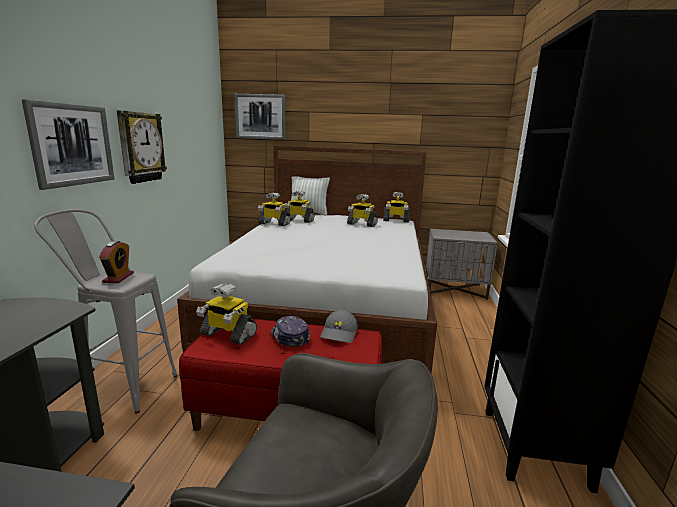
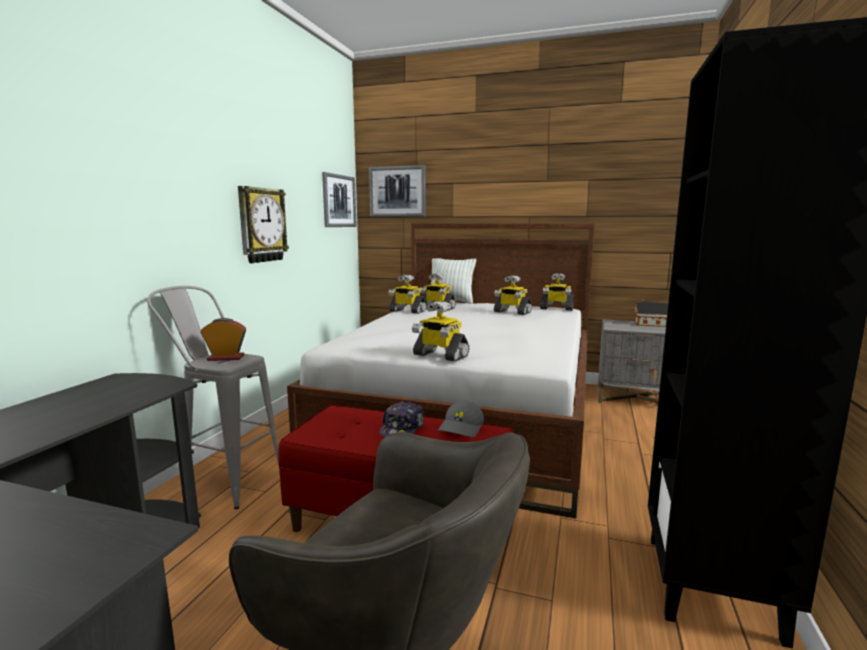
camera: 10 degrees right, 5 degrees down
(72, 145) = (191, 220): picture -> picture (339, 201)
(118, 277) = (226, 358): alarm clock -> alarm clock turned 105 degrees counterclockwise
(228, 334) = (334, 423): toy robot -> toy robot (440, 355)
(289, 337) = (402, 429): cap -> cap turned 135 degrees counterclockwise
(465, 232) = (649, 324): none -> toy house

